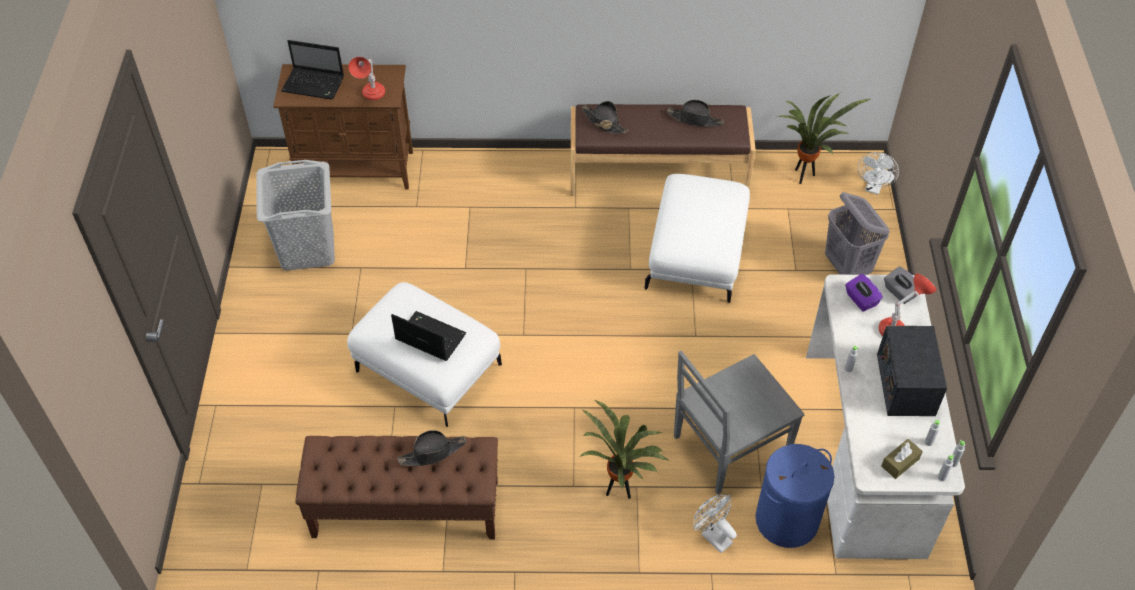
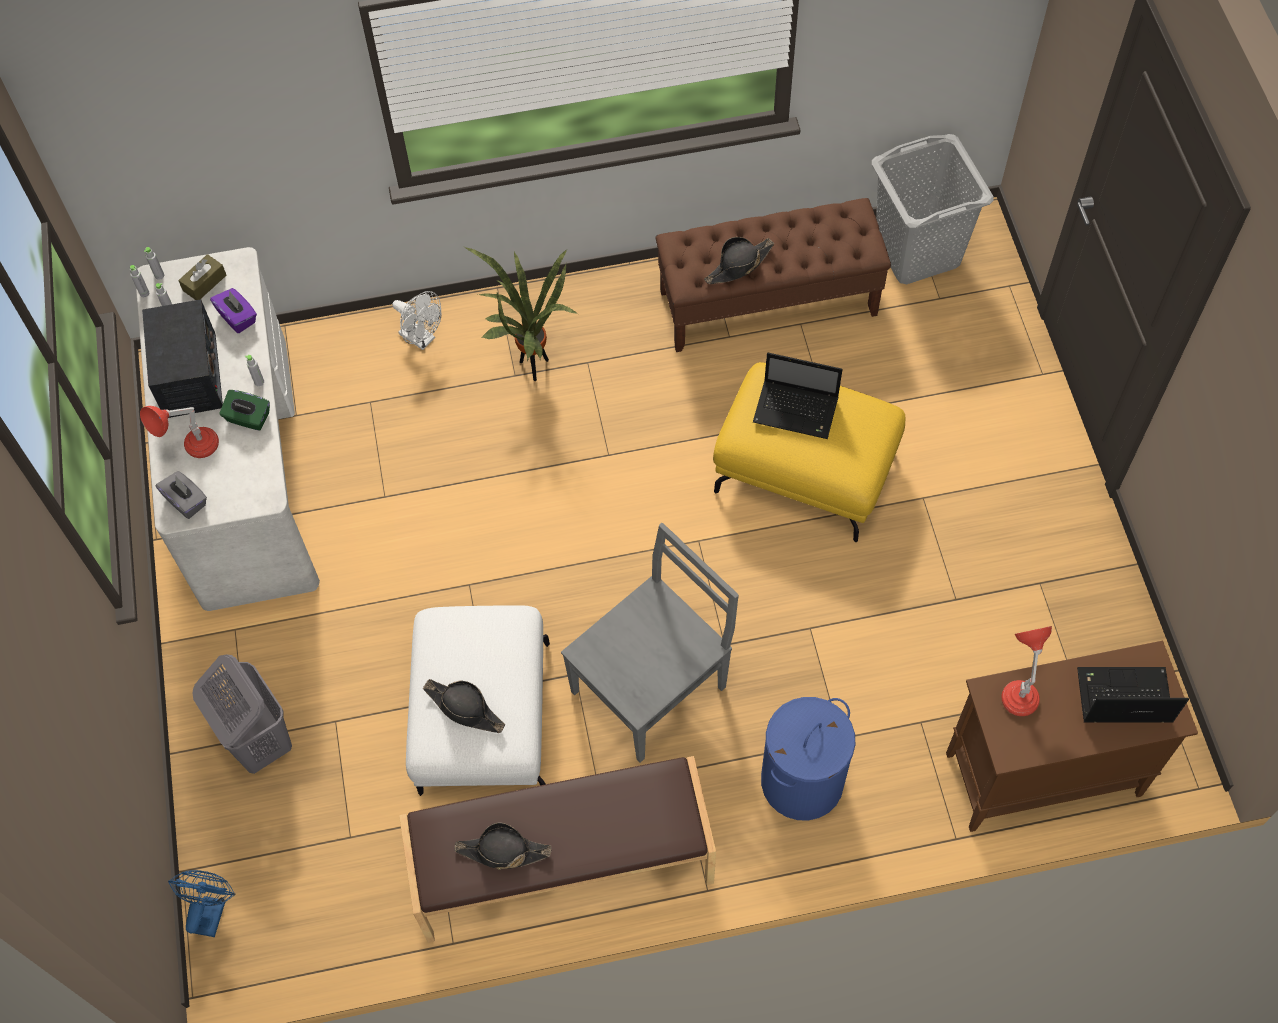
camera: 170 degrees right, 10 degrees up
(308, 249) = (1043, 614): grey laundry basket -> grey laundry basket (917, 252)
(427, 369) = (806, 468): white ottoman -> yellow ottoman
(604, 122) = (651, 813): black hat -> black hat (465, 709)
(728, 446) = (412, 442): grey chair -> grey chair (652, 687)
(787, 519) = (339, 371): blue laundry basket -> blue laundry basket (801, 782)
(804, 176) = (324, 912): potted plant -> none
(856, 342) = (248, 418): none -> green tissue box
(861, 300) = (239, 480): purple tissue box -> purple tissue box (238, 317)
(873, 188) = (211, 910): white fan -> blue fan

